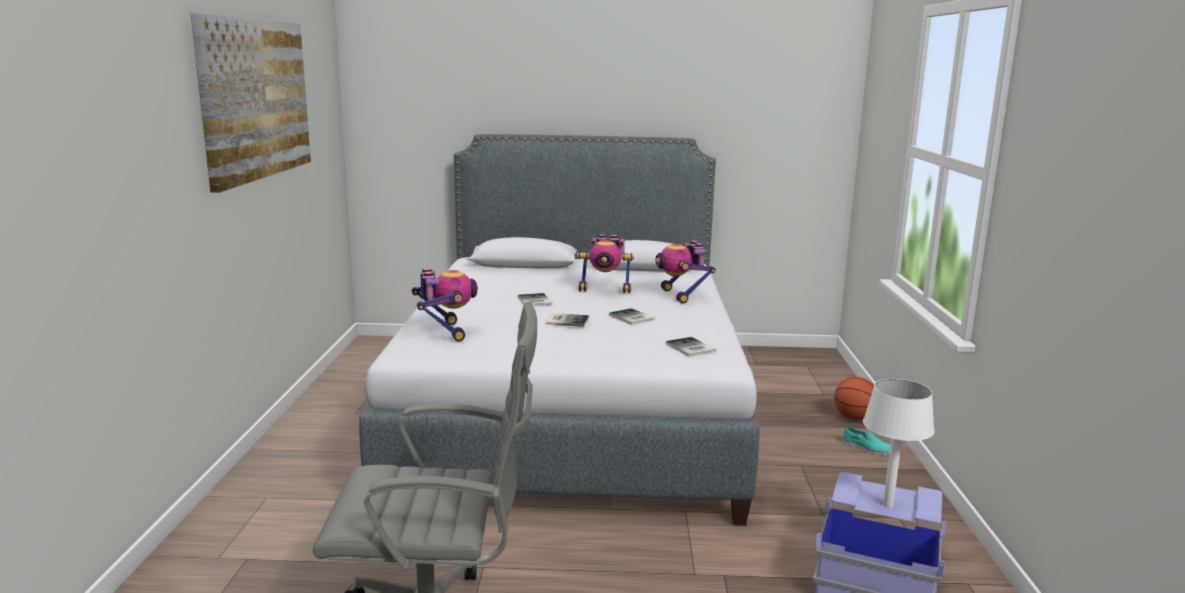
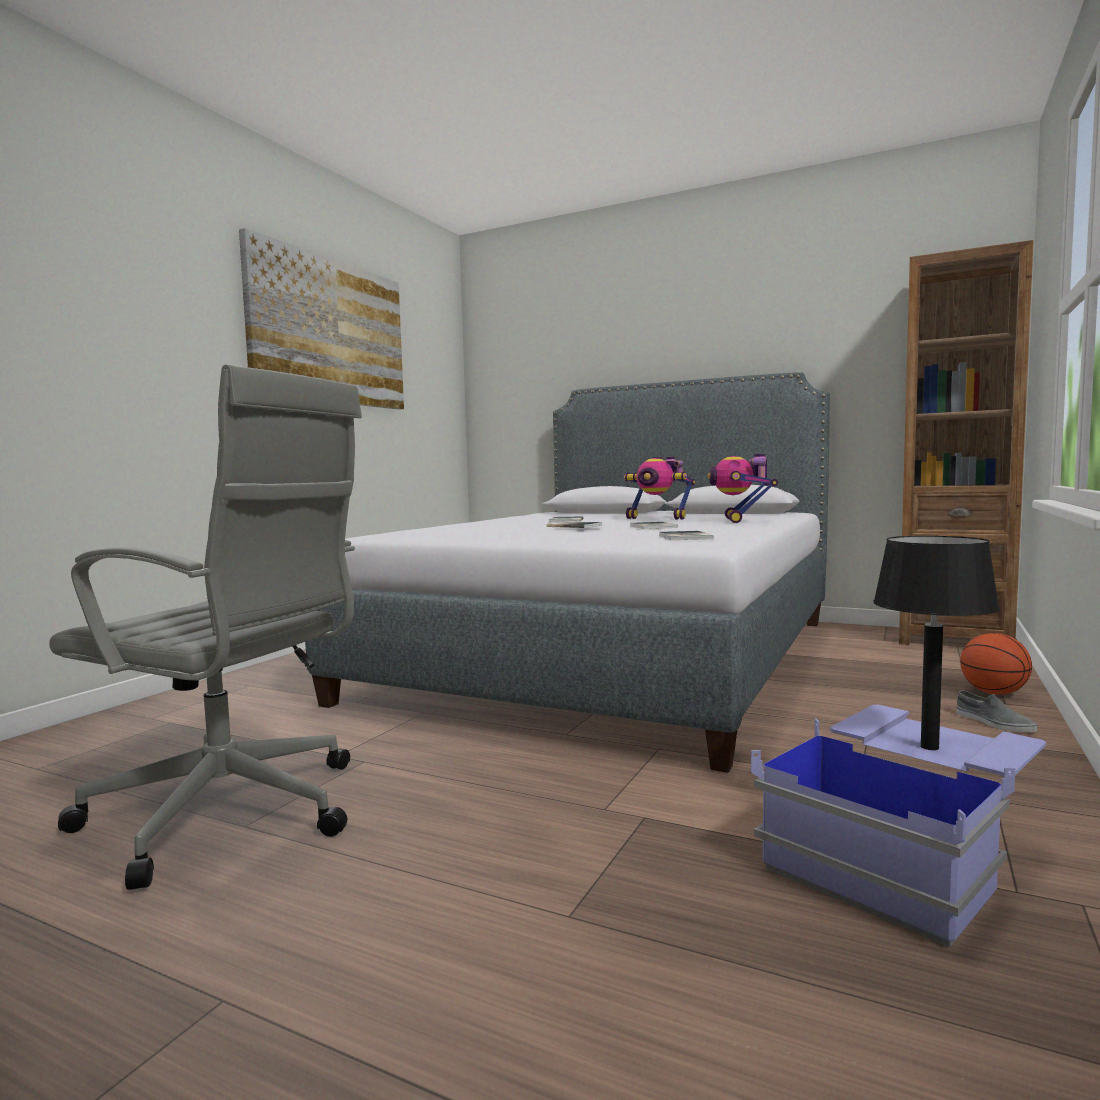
camera: 25 degrees right, 10 degrees down
(445, 332) = (433, 527): toy robot -> none
(800, 358) = (953, 639): none -> brown bookcase
(867, 448) = (993, 723): turquoise shoe -> grey shoe
(888, 505) = (930, 747): white table lamp -> black table lamp

